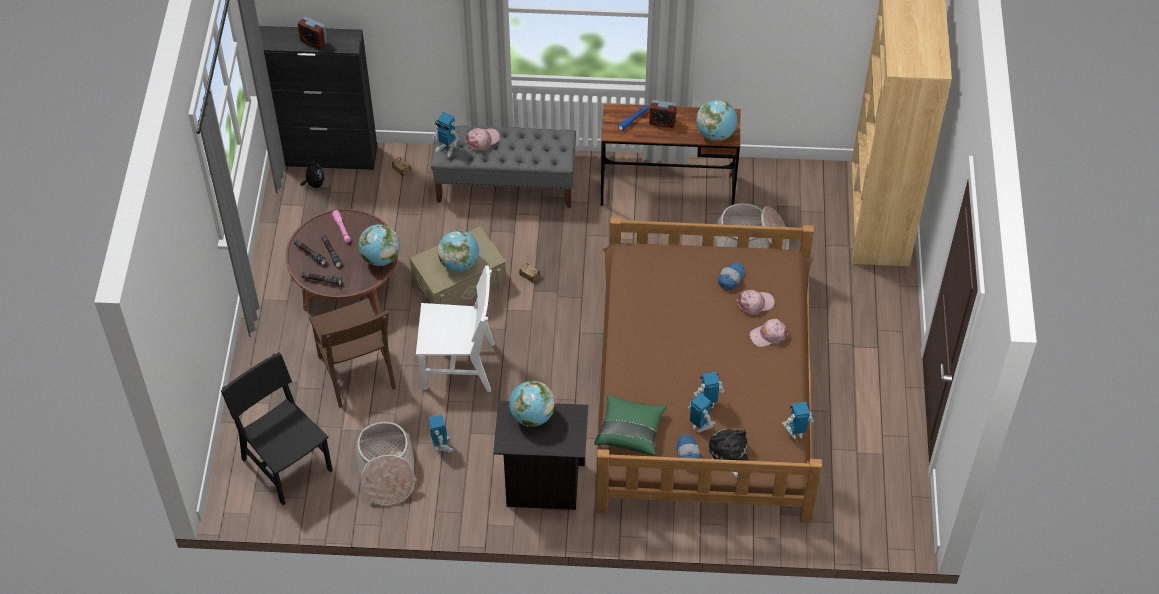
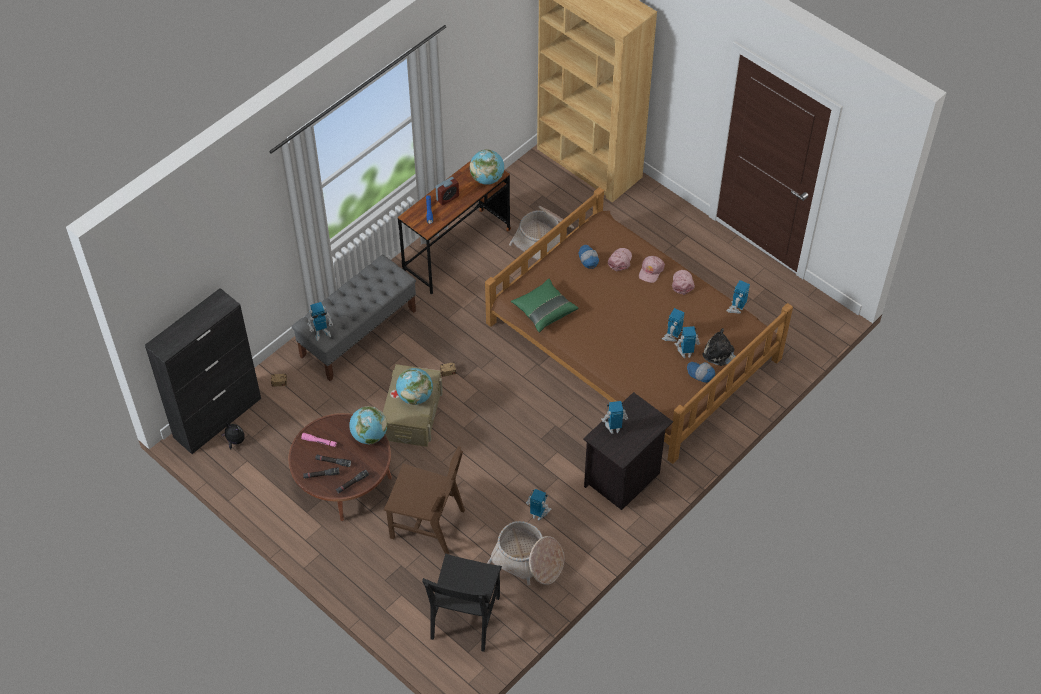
camera: 50 degrees left, 0 degrees up
(287, 464) = (465, 617): black chair -> black chair turned 75 degrees counterclockwise
(314, 42) = (199, 322): alarm clock -> none
(459, 366) = (482, 461): white chair -> none
(482, 140) = (337, 308): pink cap -> pink cap (682, 283)
(532, 416) = (614, 428): globe -> toy robot
(630, 431) = (655, 392): green pillow -> green pillow (544, 311)

